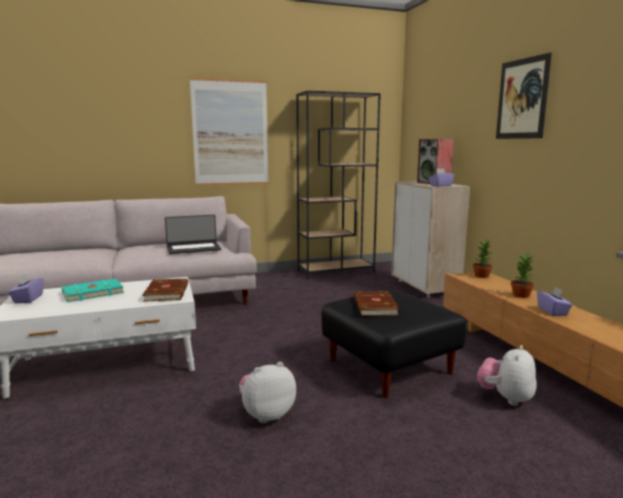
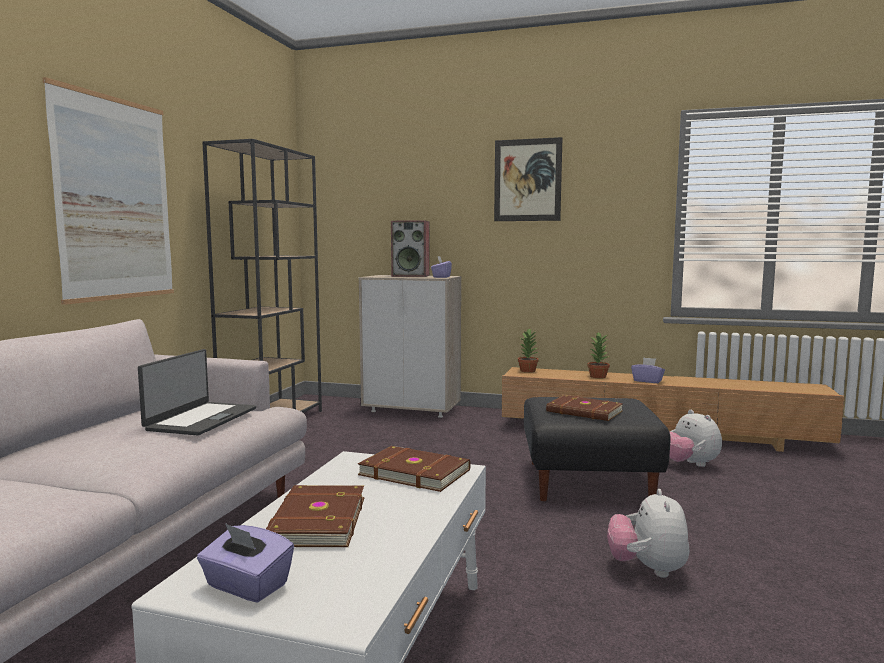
camera: 55 degrees left, 5 degrees down
(92, 292) = (315, 521): turquoise book -> brown book

